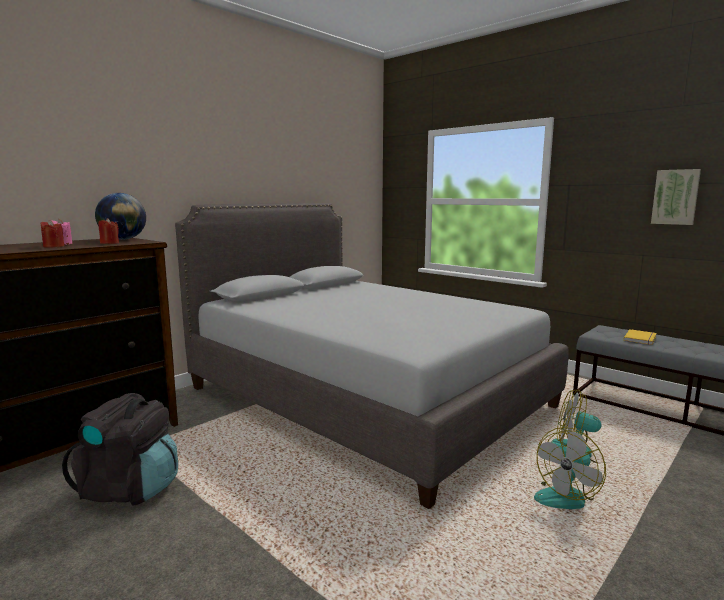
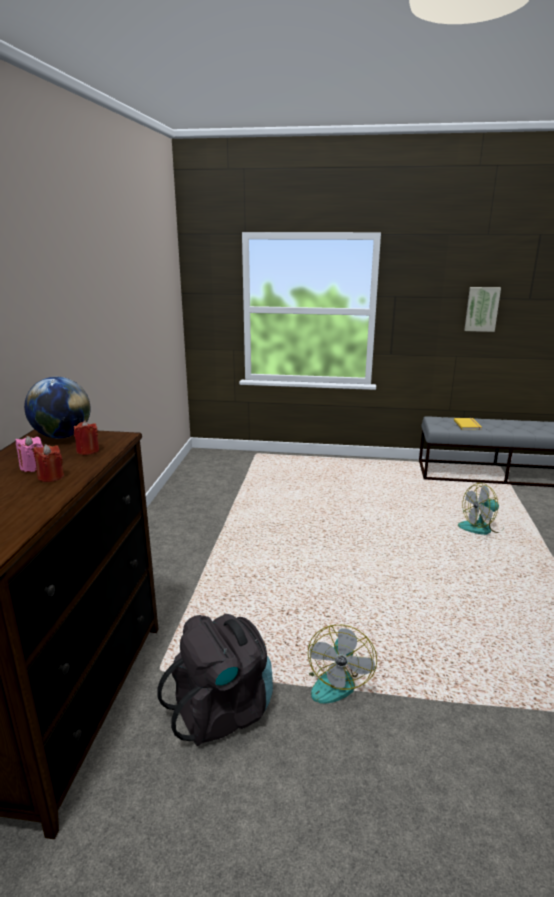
camera: 35 degrees left, 10 degrees up
(366, 396) = (286, 531): grey bed -> none
(566, 495) = (510, 564): fan -> fan (334, 679)

